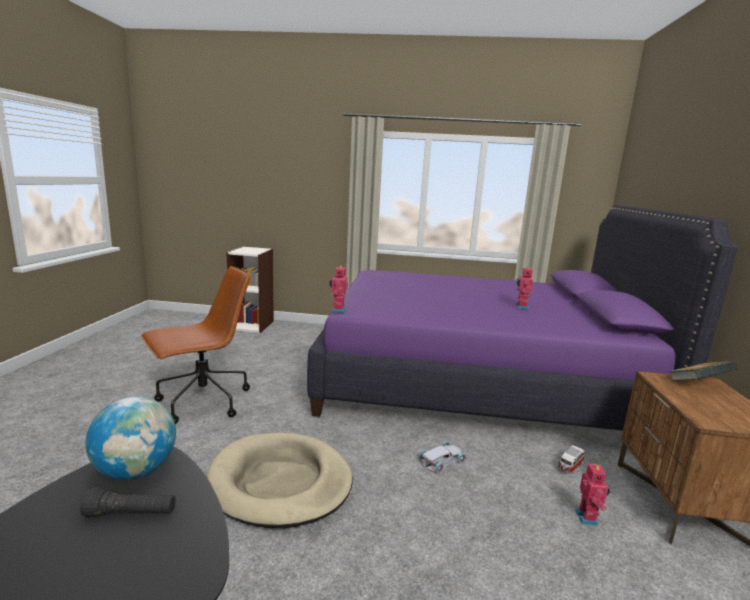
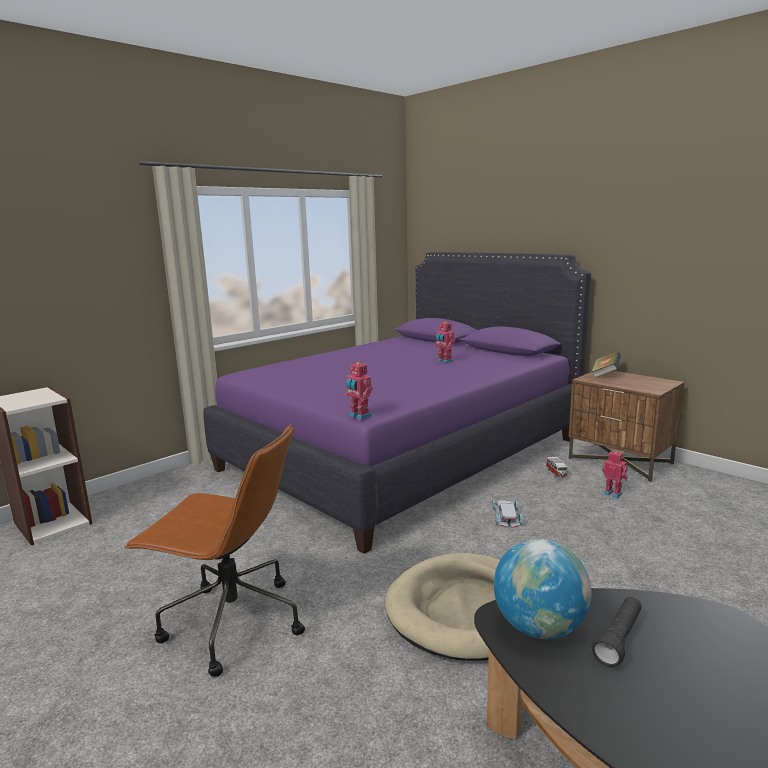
camera: 50 degrees left, 0 degrees up
(202, 402) = (231, 623): brown office chair -> brown office chair turned 105 degrees clockwise

